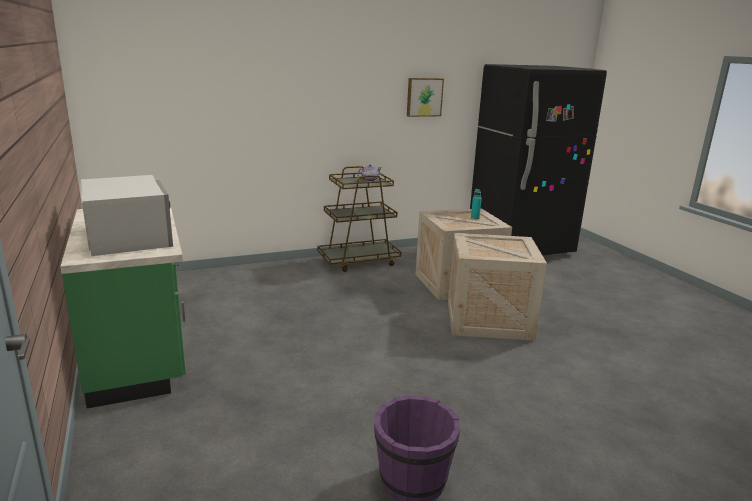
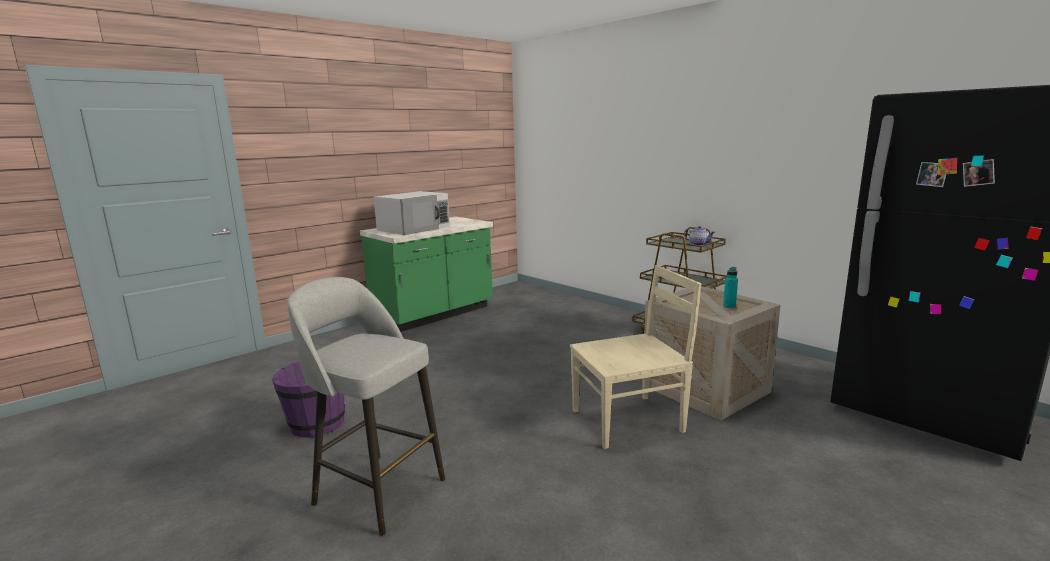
camera: 70 degrees right, 5 degrees down
(424, 97) = (801, 150): picture -> none
(490, 319) = (630, 420): crate -> beige chair
(558, 449) = (377, 490): none -> grey stool

